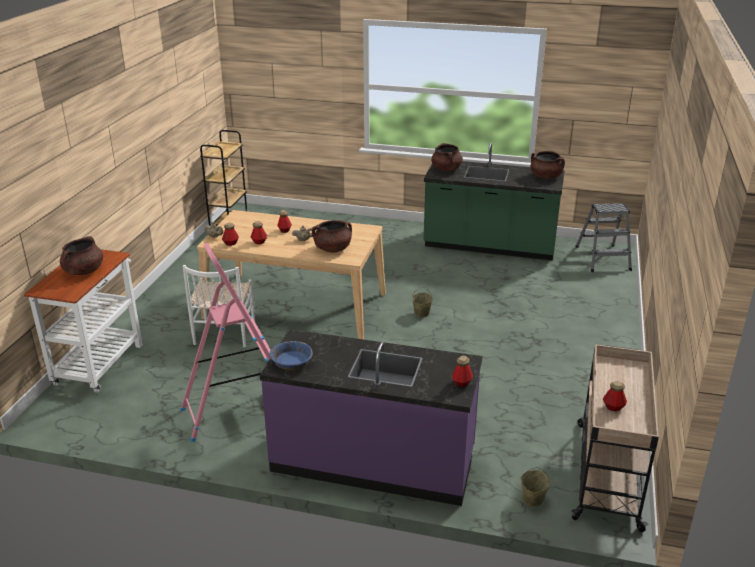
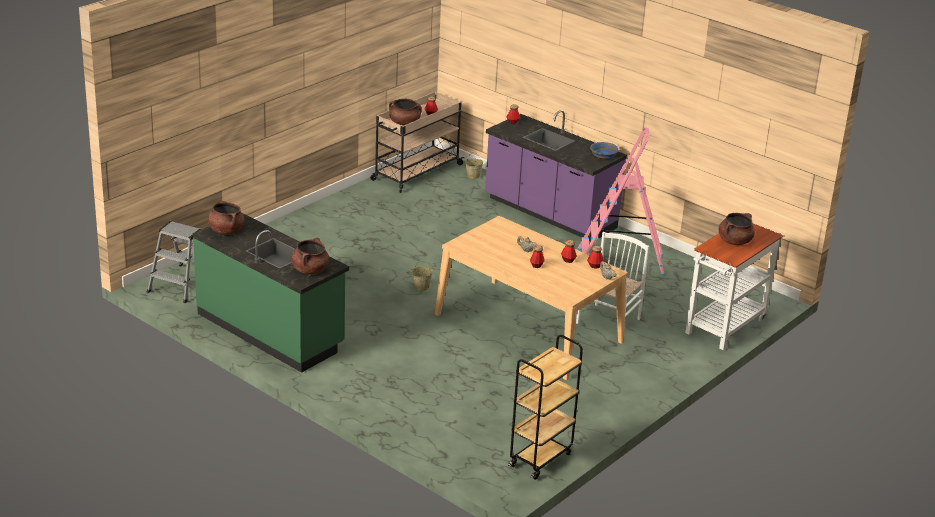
camera: 155 degrees left, 0 degrees up
(332, 249) = (508, 235): brown cooking pot -> brown cooking pot (404, 123)

